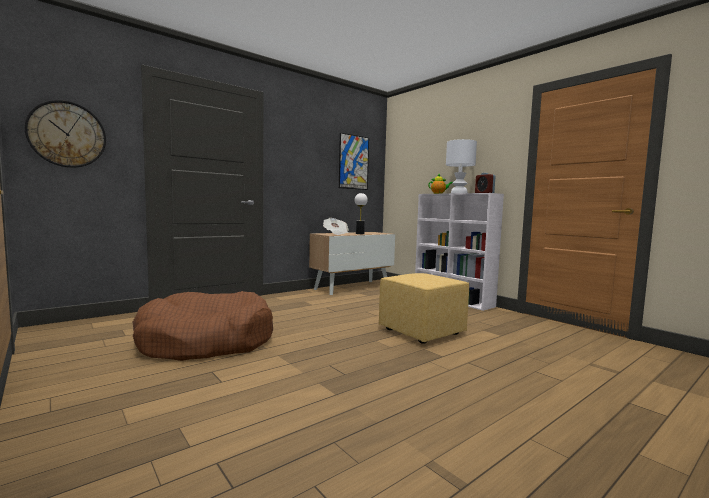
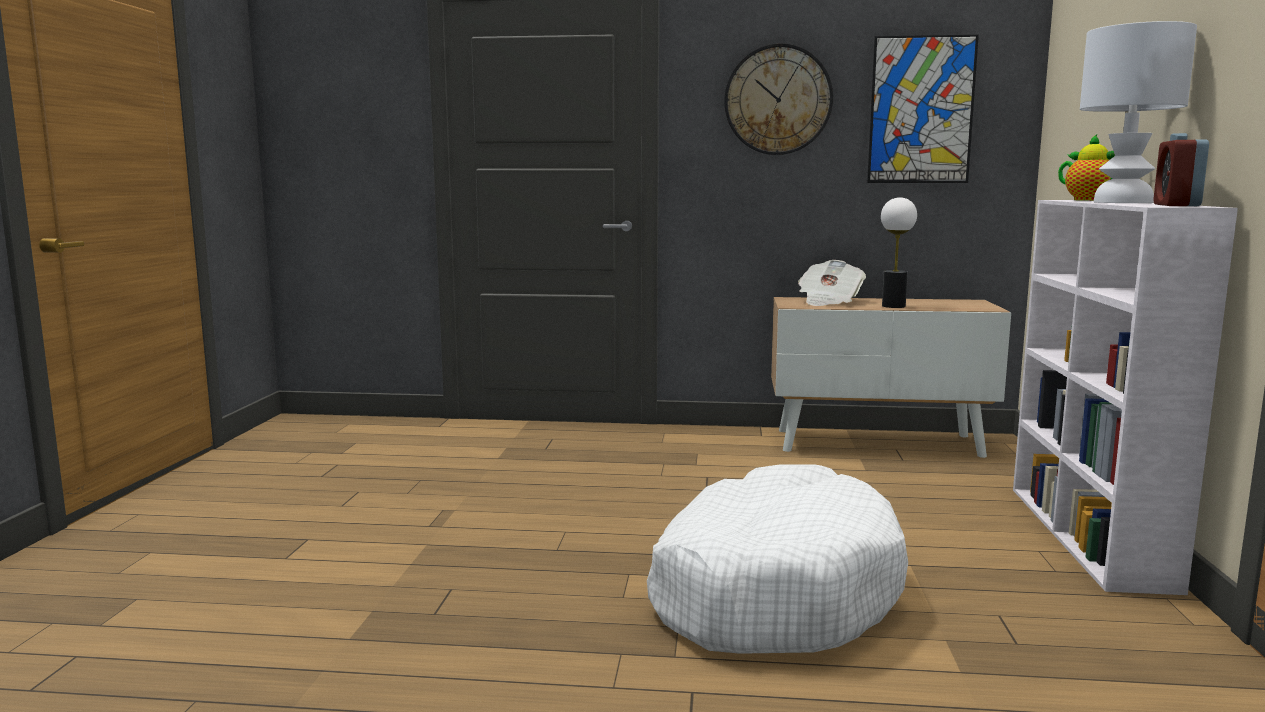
camera: 45 degrees right, 5 degrees up
(67, 134) = (328, 126): wall clock -> wall clock (778, 100)
(206, 341) = (397, 490): brown dog bed -> none
(423, 332) = (772, 590): yellow ottoman -> white dog bed

